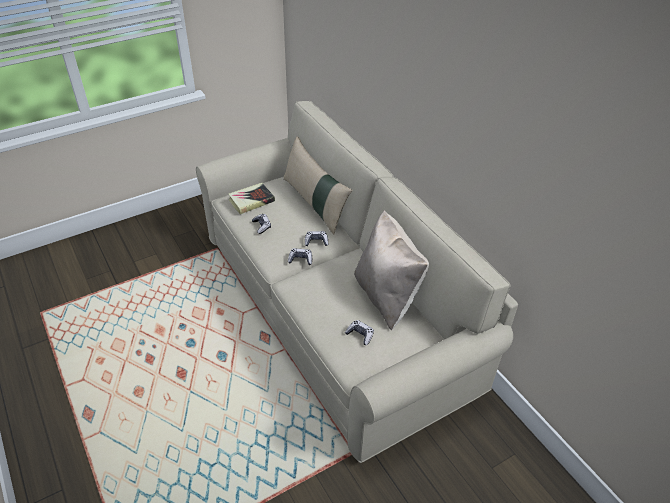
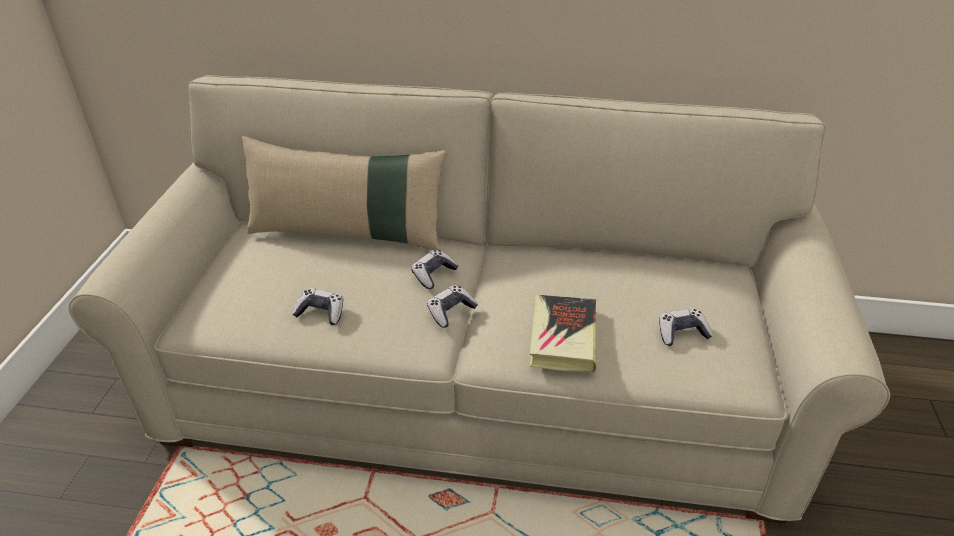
camera: 50 degrees left, 5 degrees down
(251, 201) = (243, 292): book -> book (563, 338)
(386, 296) = (624, 268): beige pillow -> none

